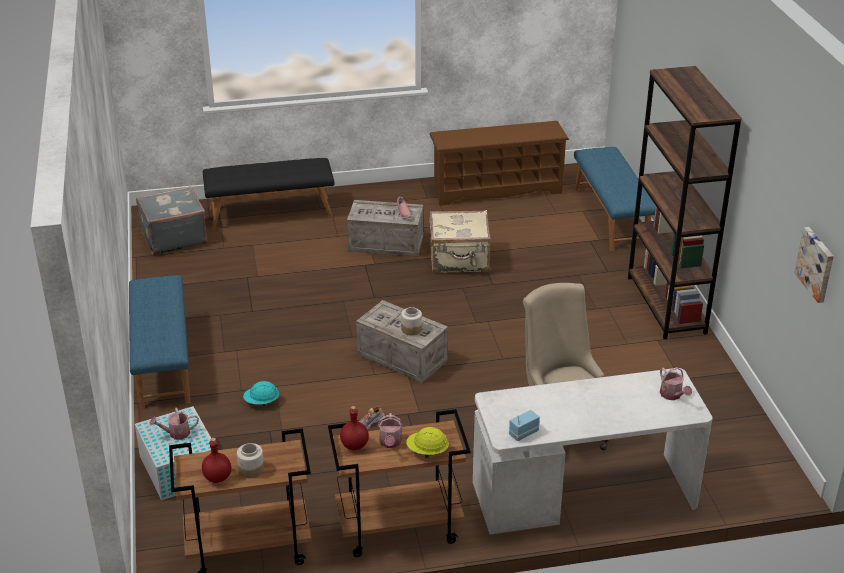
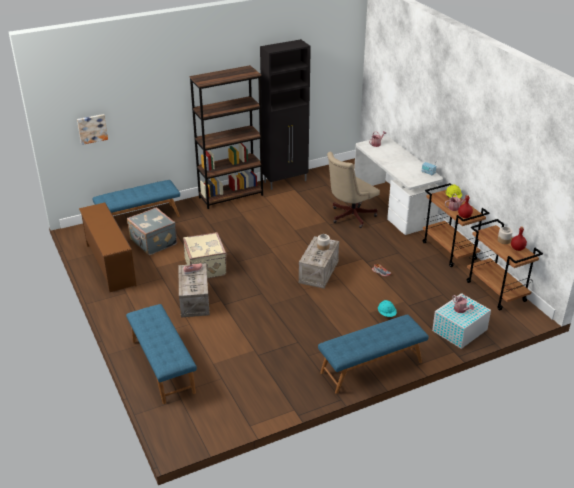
camera: 105 degrees left, 0 degrees up
(173, 237) = (214, 412): grey suitcase -> grey suitcase (153, 242)
(270, 212) = (162, 366): black bench -> blue bench
(713, 373) = (286, 181): none -> black cabinet
(816, 264) = (327, 78): picture -> picture (92, 128)

